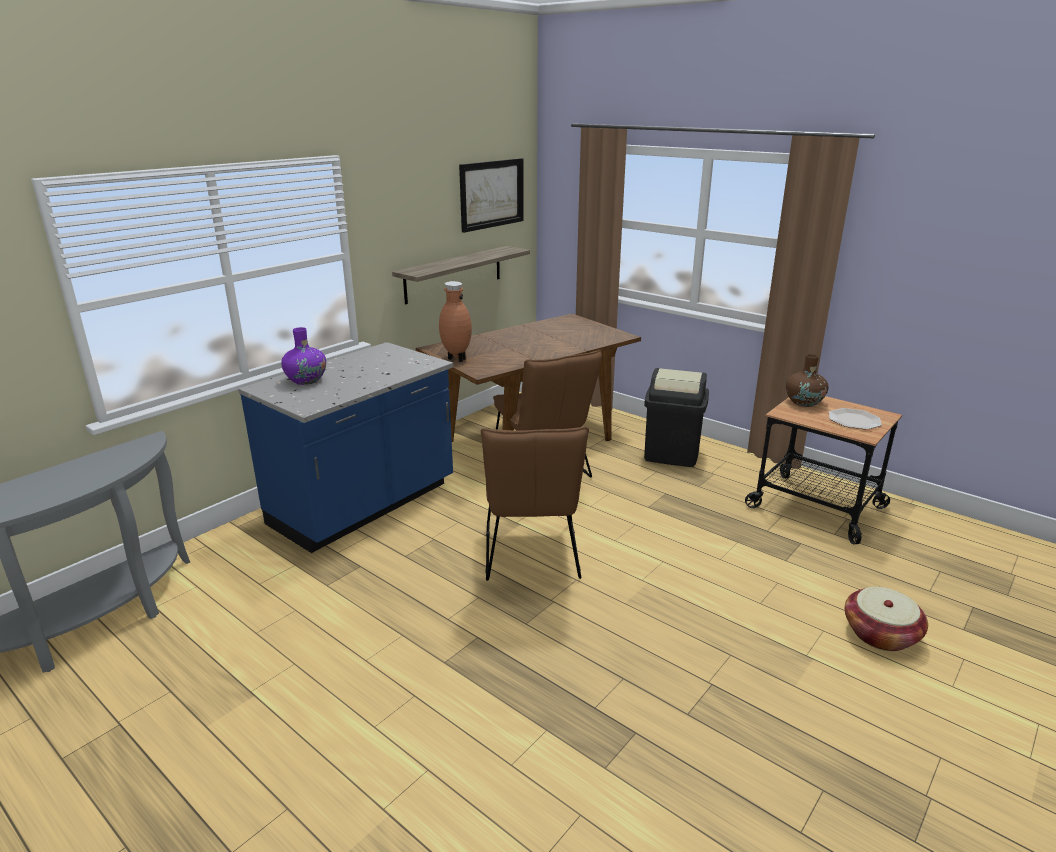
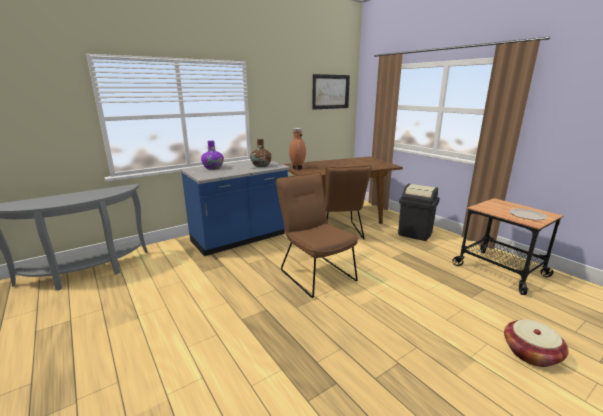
camera: 15 degrees right, 5 degrees down
(454, 274) = (306, 130): shelf -> none
(531, 556) = (314, 273): brown chair -> brown chair turned 135 degrees clockwise
(804, 402) = (495, 204): brown vase -> brown vase (261, 165)

